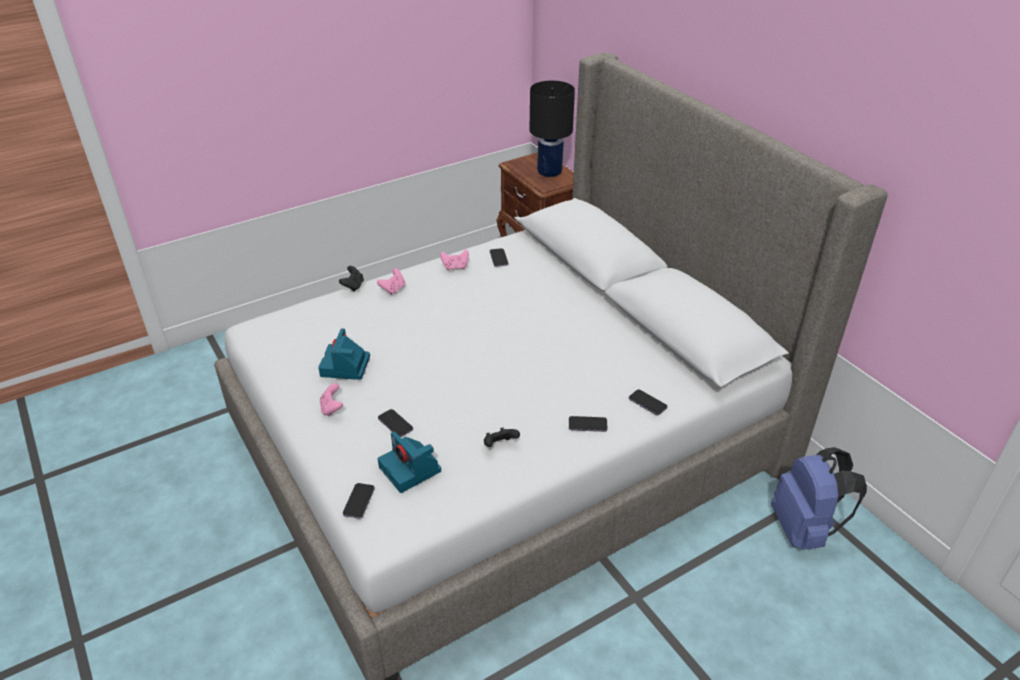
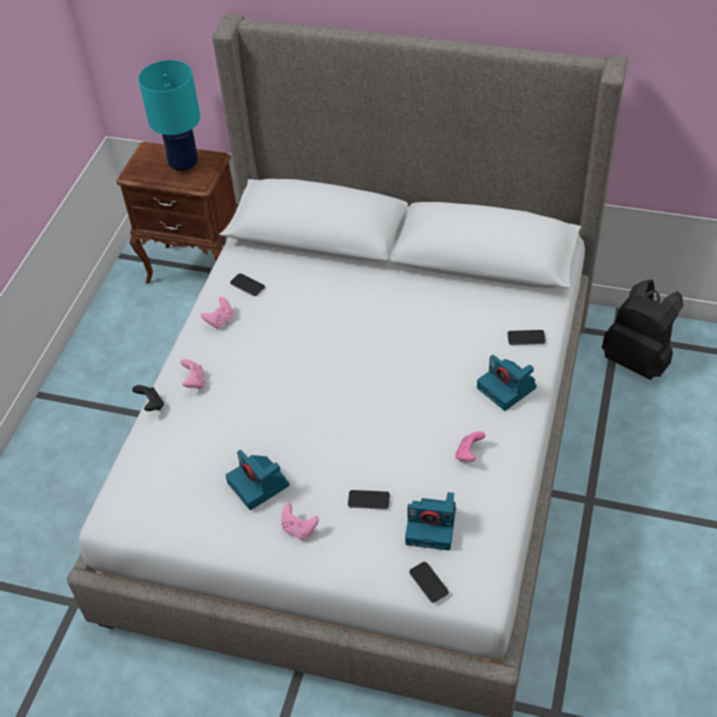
camera: 40 degrees left, 10 degrees up
(500, 445) = (468, 454): black game controller -> pink game controller
(549, 173) = (184, 165): black table lamp -> turquoise table lamp
(587, 425) = (507, 388): phone -> camera
(804, 529) = (638, 360): blue backpack -> black backpack

